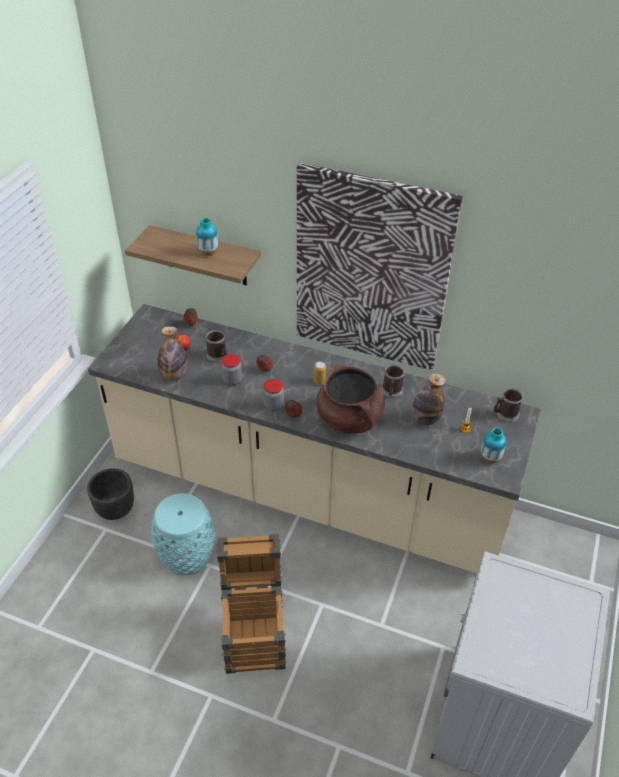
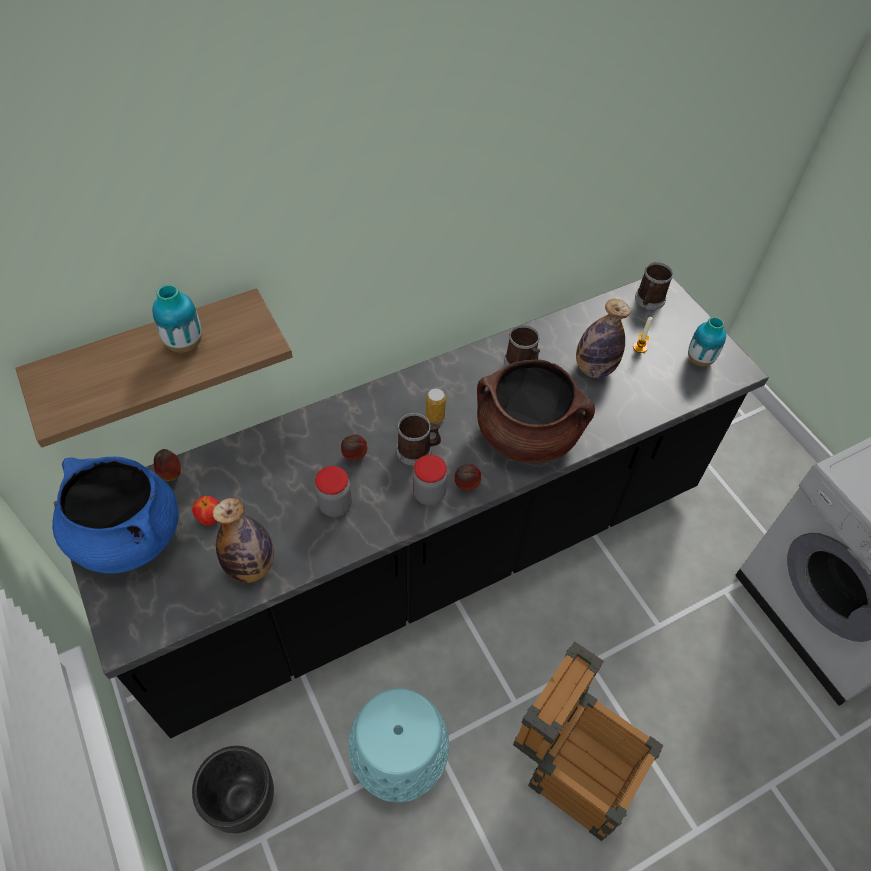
camera: 50 degrees left, 10 degrees up
(150, 332) = (127, 536): none -> blue cooking pot
(218, 356) = (272, 488): mug -> mug (418, 450)
(307, 492) = (430, 558): beige counter -> black counter
(371, 271) = (446, 216): picture -> none

